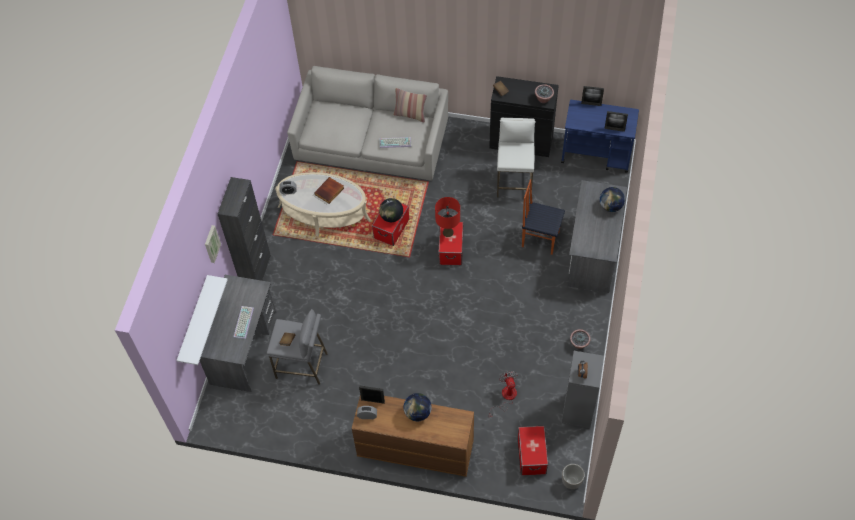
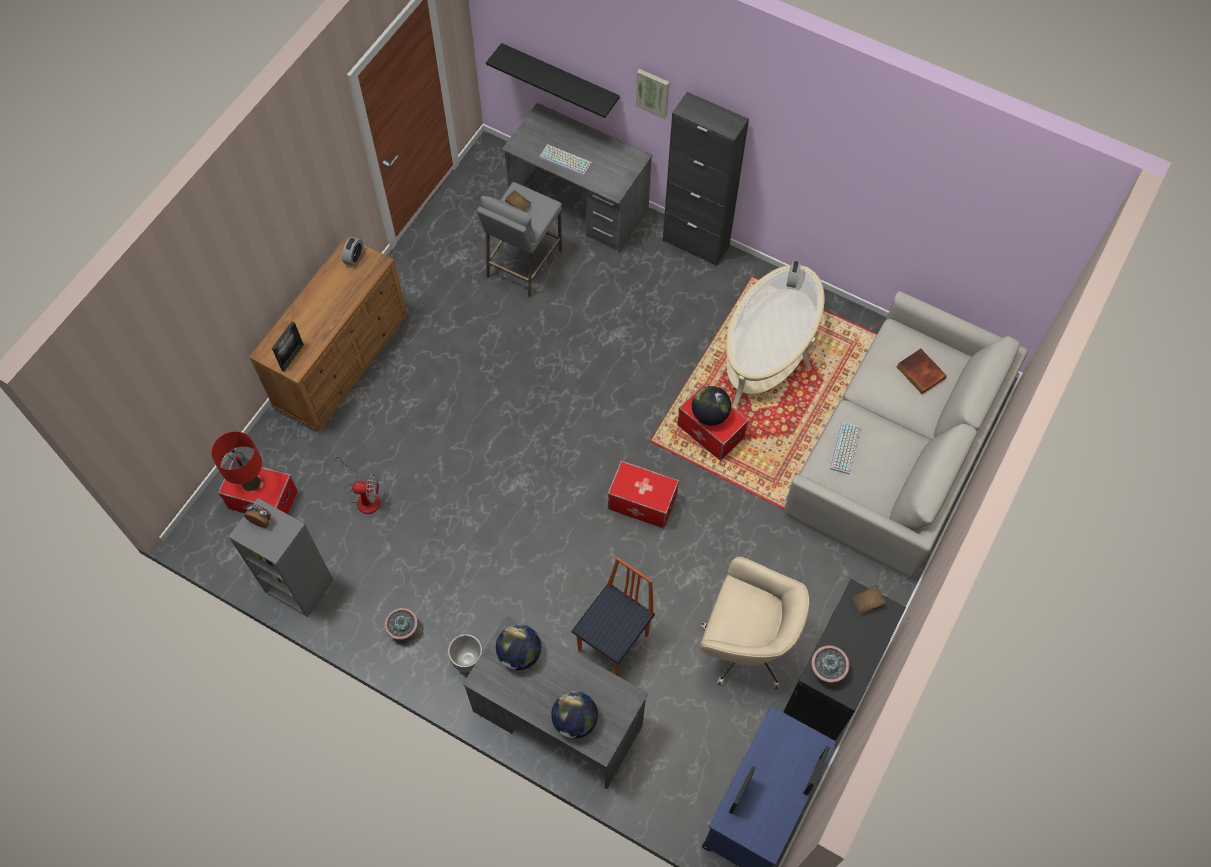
camera: 105 degrees right, 5 degrees up
(194, 321) = (560, 79): white shelf -> black shelf
(329, 191) = (774, 332): book -> book (919, 373)
(373, 400) = (373, 269): picture frame -> picture frame (292, 357)
(410, 115) = (899, 487): pillow -> none
(418, 413) = (329, 315): globe -> globe (519, 654)
(448, 232) = (652, 485): red table lamp -> red table lamp (251, 483)
(514, 181) = (745, 644): white stool -> beige office chair
(571, 482) = (201, 537): planter -> planter (467, 660)

